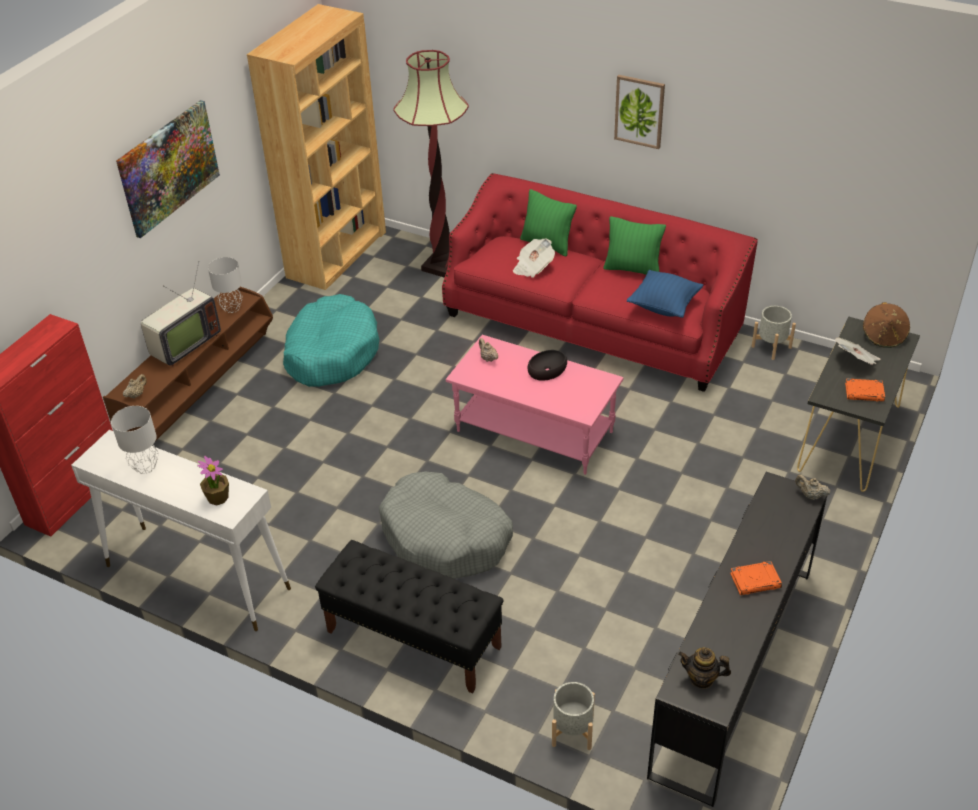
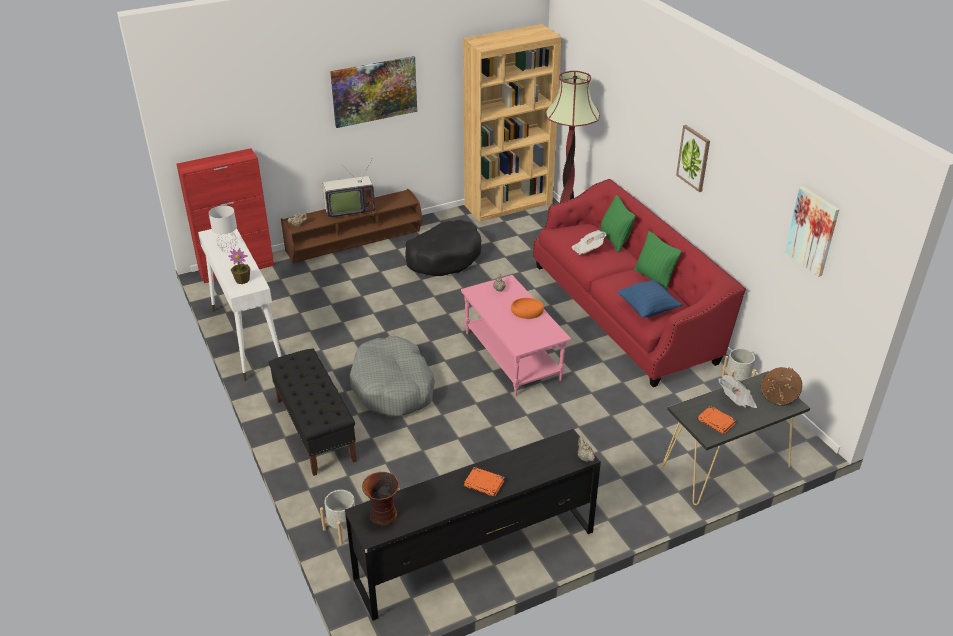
camera: 35 degrees right, 5 degrees down
(232, 308) = (396, 202): grey table lamp -> none
(331, 353) = (444, 257): turquoise dog bed -> black dog bed
(547, 369) = (527, 312): black bowl -> orange bowl
(702, 679) = (383, 516): teapot -> vase
(850, 146) = (812, 231): none -> picture

